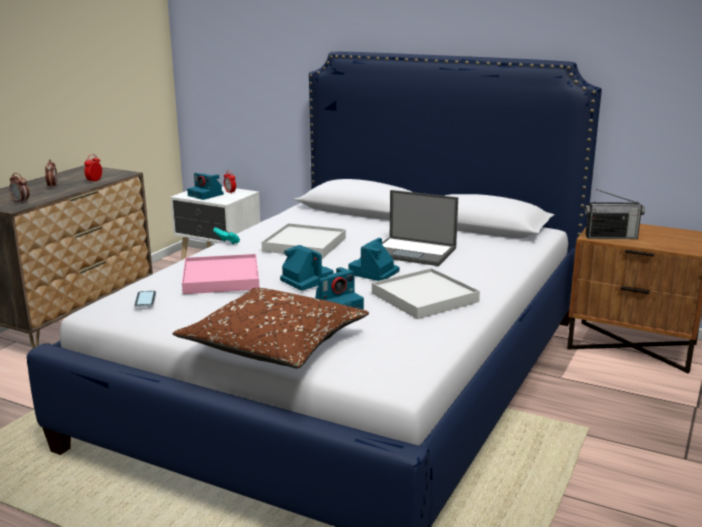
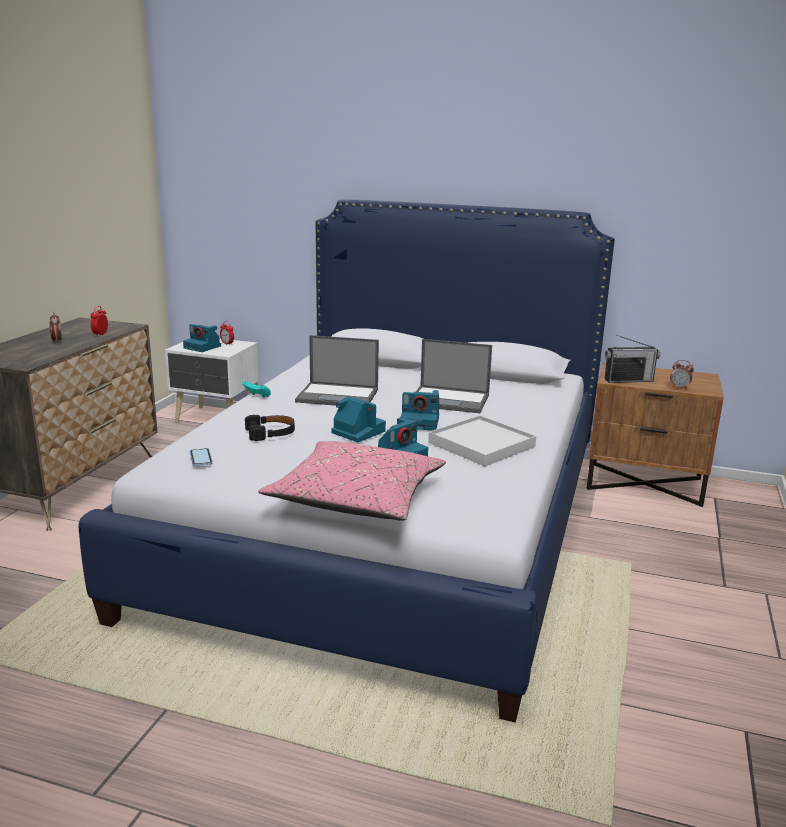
camera: 10 degrees left, 0 degrees up
(21, 202) = (30, 358): alarm clock -> alarm clock (679, 388)
(221, 278) = (271, 433): pink tray -> black headphones
(274, 345) = (356, 499): brown pillow -> pink pillow
(305, 244) = (338, 396): white tray -> laptop
(373, 273) = (421, 422): camera -> camera turned 105 degrees counterclockwise

